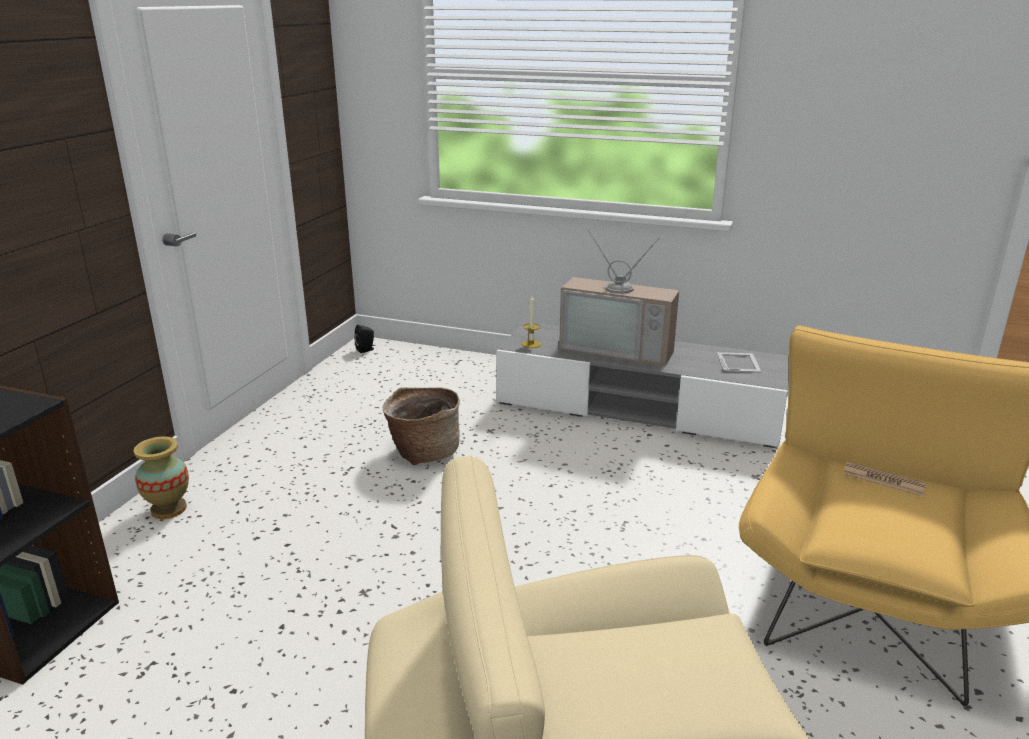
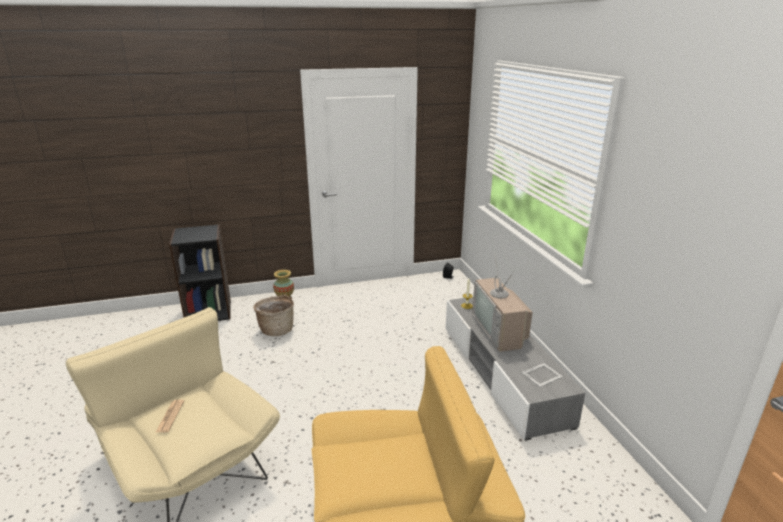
camera: 55 degrees right, 0 degrees up
(423, 452) = (380, 330): basket -> basket (276, 329)
(884, 480) = (405, 455): newspaper -> newspaper (170, 416)

